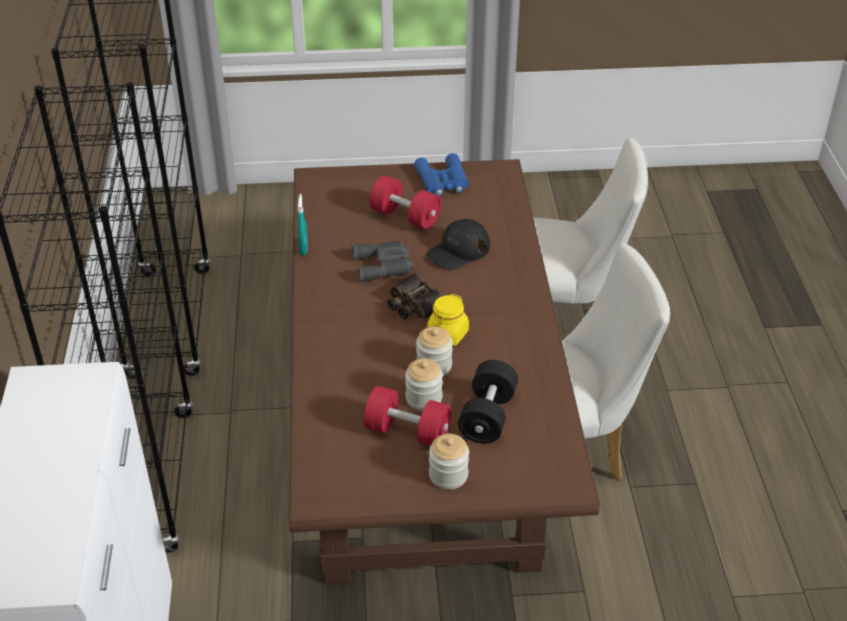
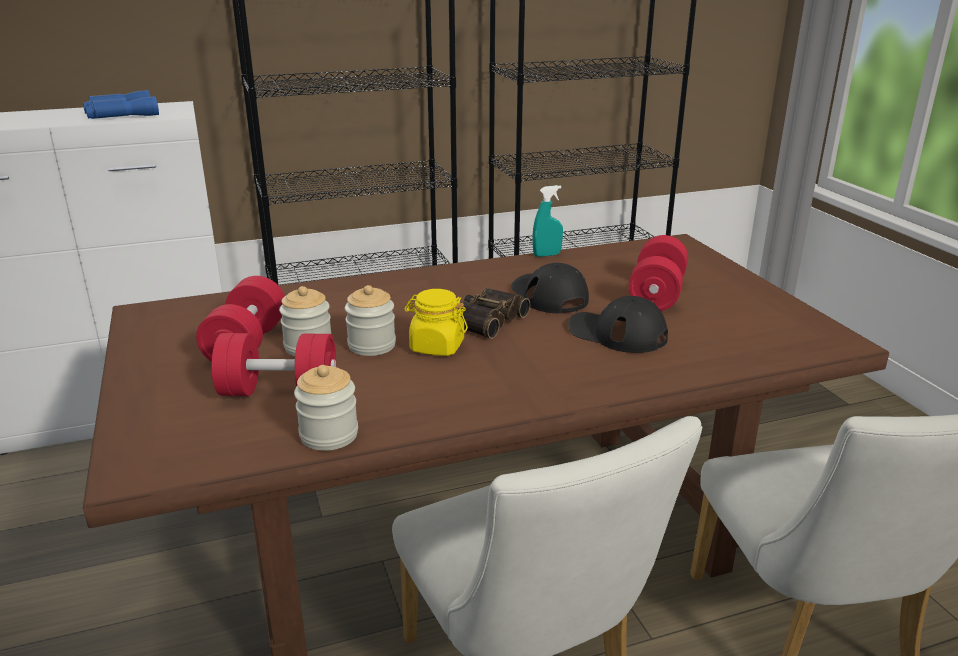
camera: 75 degrees right, 15 degrees down
(384, 265) = (549, 295): grey binoculars -> black cap
(442, 181) = (758, 306): blue binoculars -> blue binoculars (119, 114)
(448, 475) = (167, 378): jar -> jar (329, 435)
(487, 416) = (279, 391): black dumbbell -> red dumbbell

